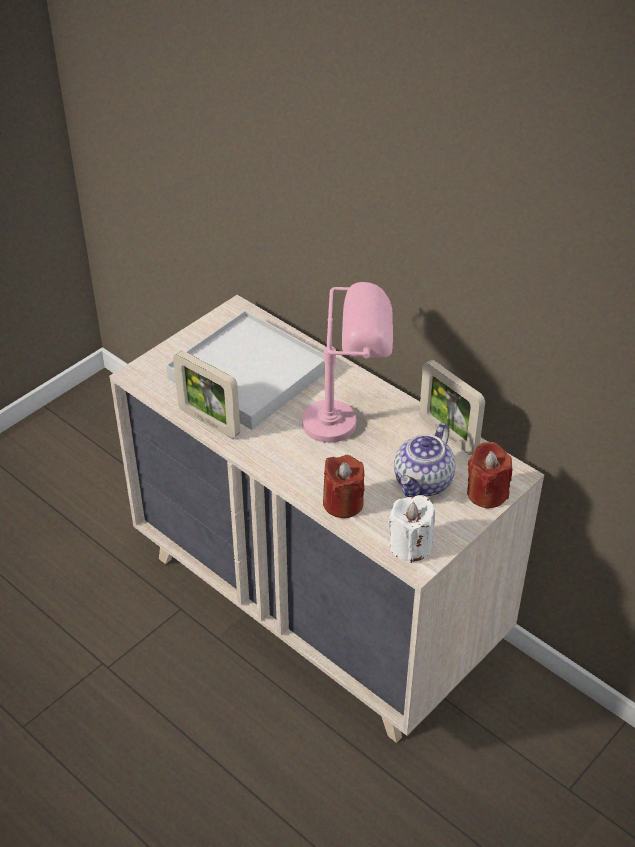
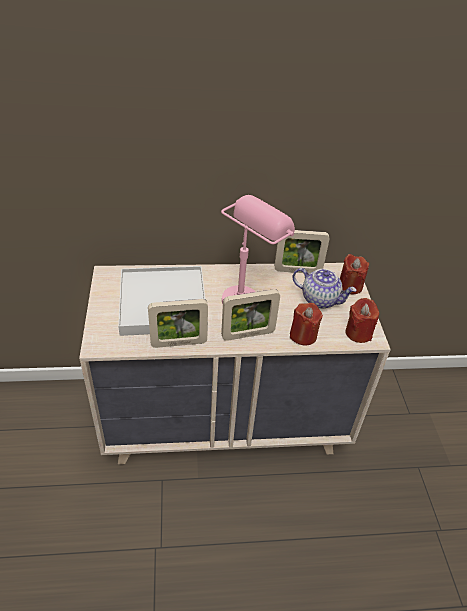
camera: 50 degrees left, 0 degrees up
(286, 461) = (248, 334): none -> picture frame
(410, 546) = (358, 333): white candle -> red candle
(423, 482) = (320, 299): teapot -> teapot turned 45 degrees counterclockwise

